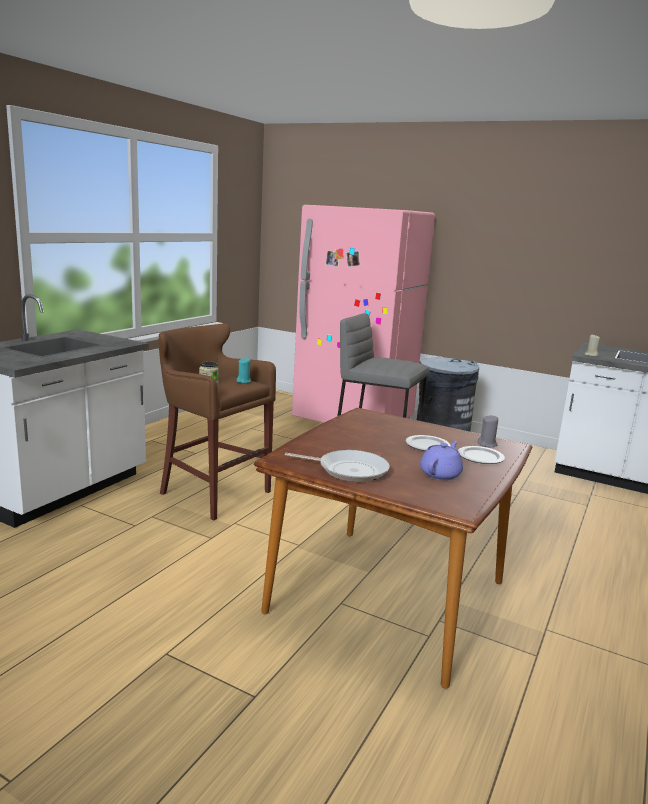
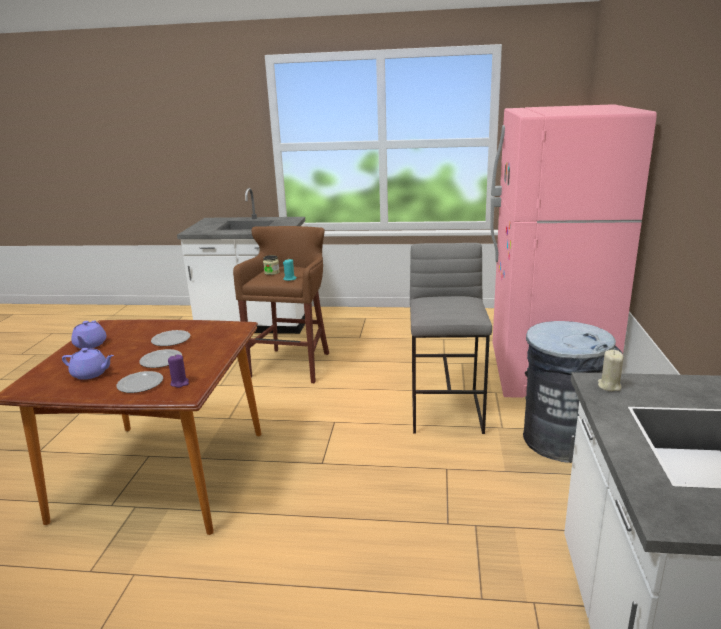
camera: 70 degrees right, 5 degrees up
(349, 470) = (90, 345): frying pan -> purple teapot
(373, 437) = (171, 339): none -> plate
(487, 444) = (180, 383): grey candle -> purple candle

